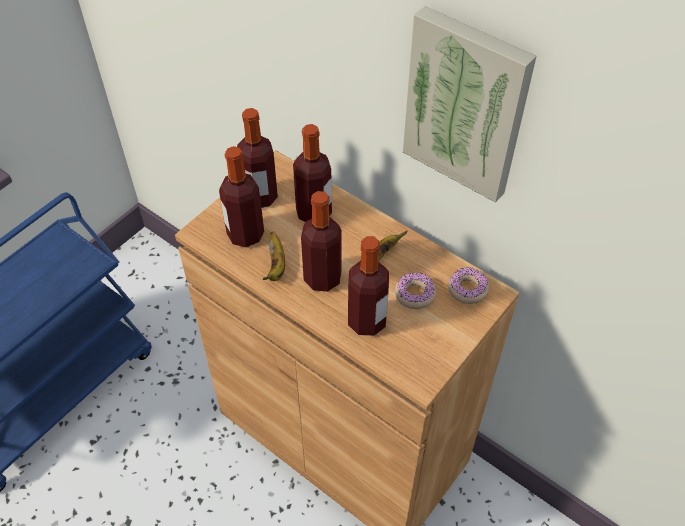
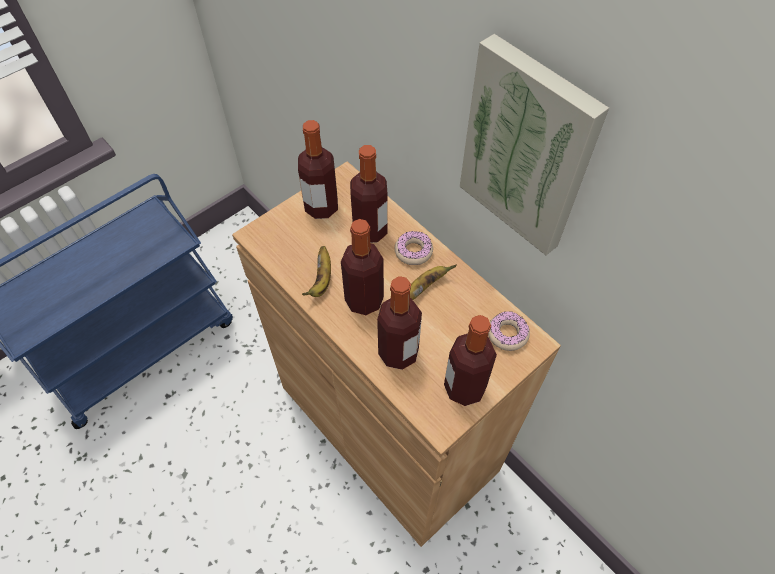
camera: 10 degrees right, 5 degrees up
(245, 235) = (299, 244): bottle -> bottle (464, 387)
(414, 294) = (452, 331): donut -> donut (413, 251)

